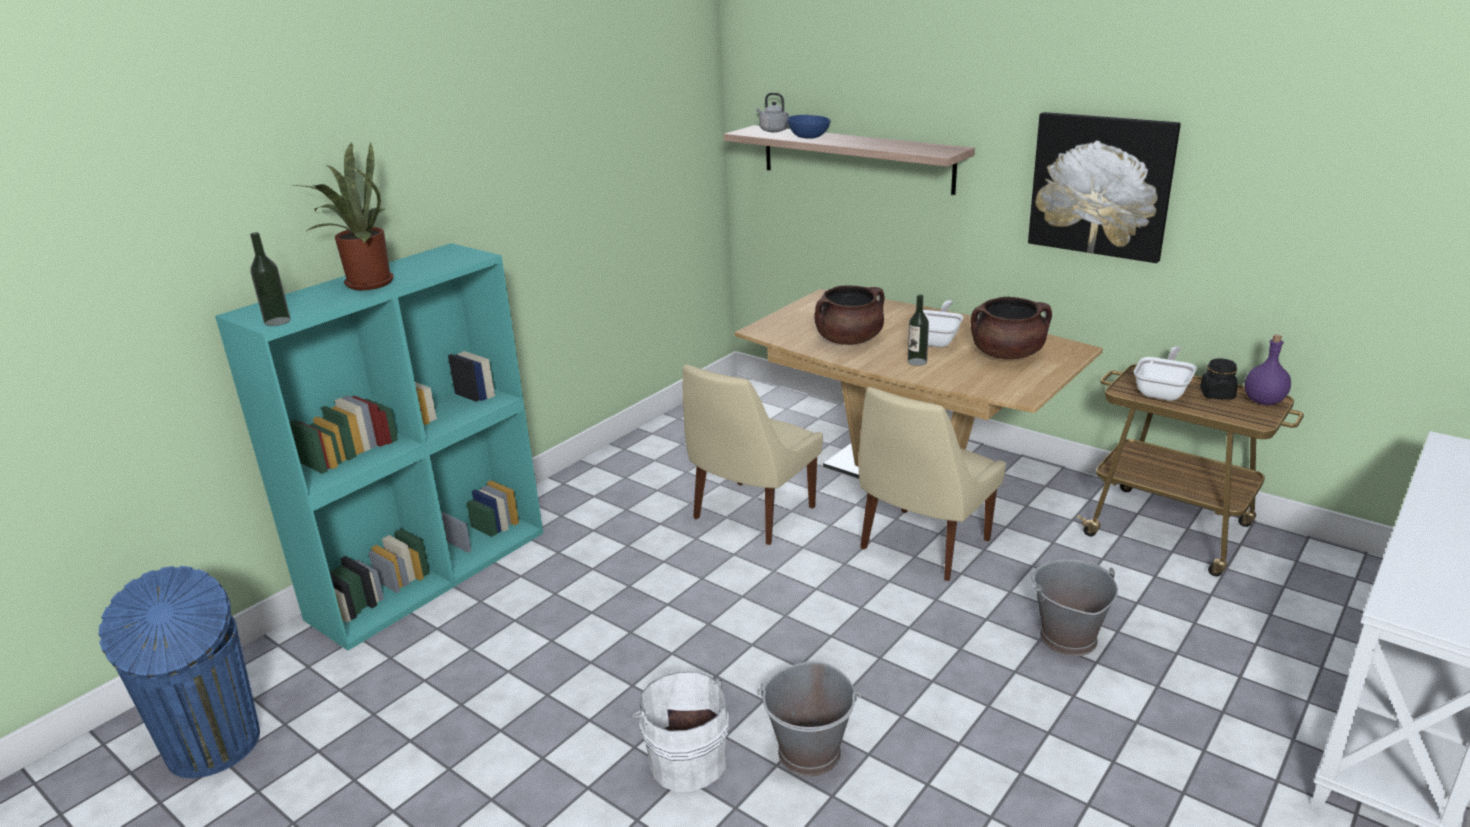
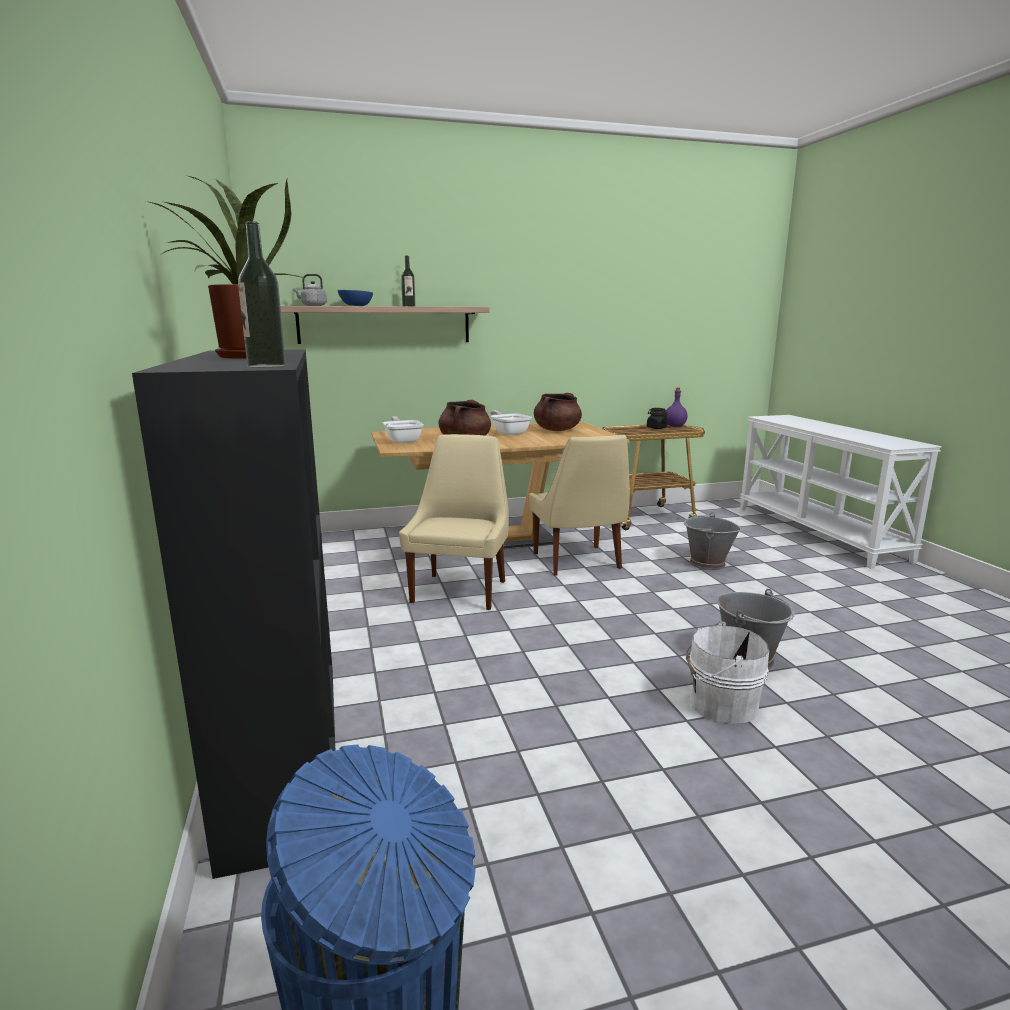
camera: 55 degrees left, 10 degrees down
(430, 572) = (284, 749): turquoise bookcase -> black bookcase
(751, 515) = (460, 590): beige chair -> beige chair turned 150 degrees counterclockwise
(917, 362) = (528, 440): bottle -> bottle (408, 306)
(1101, 185) = (563, 323): picture -> none
(1163, 391) = (638, 431): frying pan -> frying pan (403, 440)

